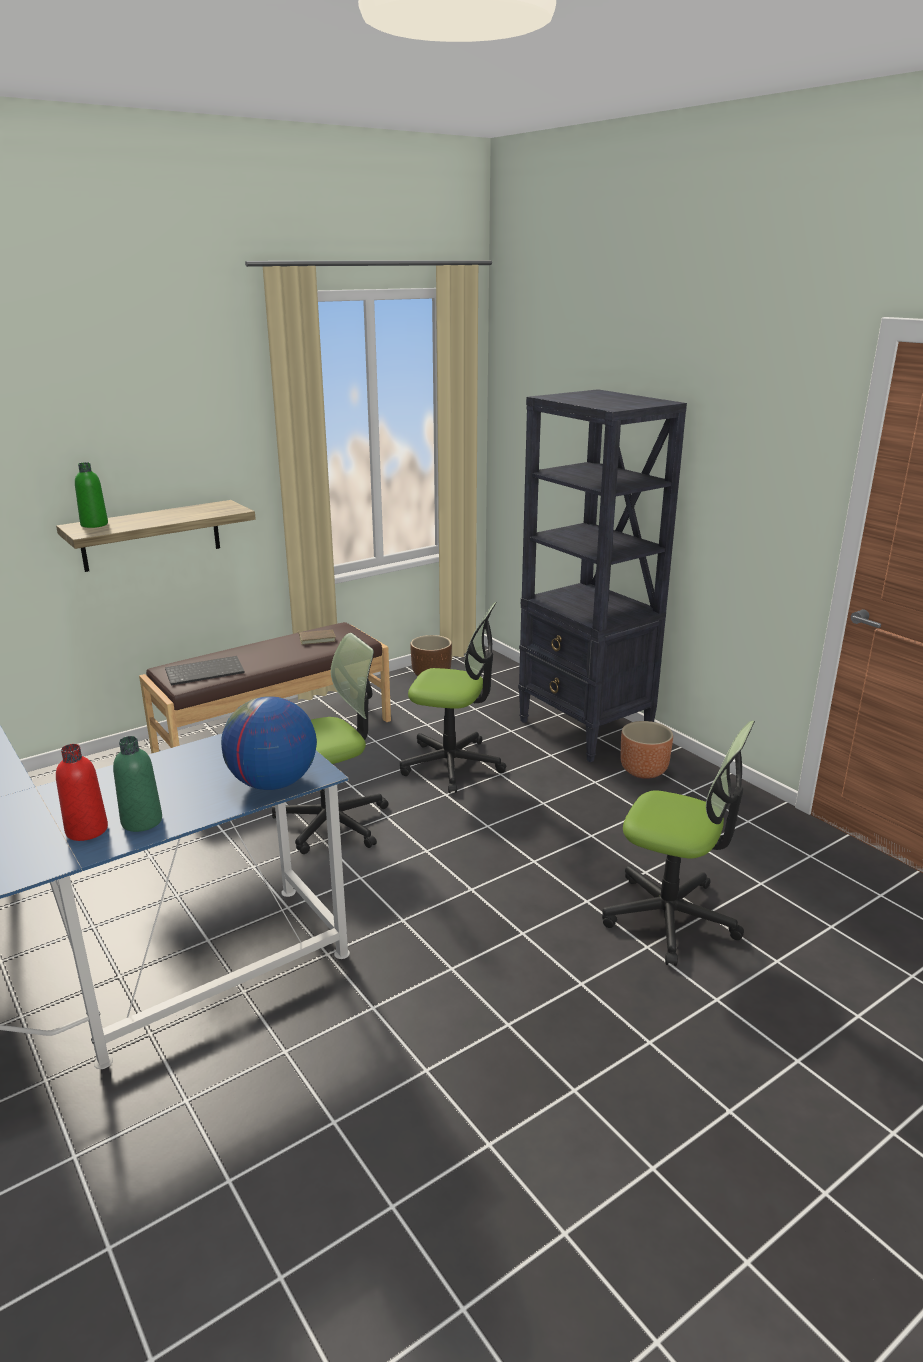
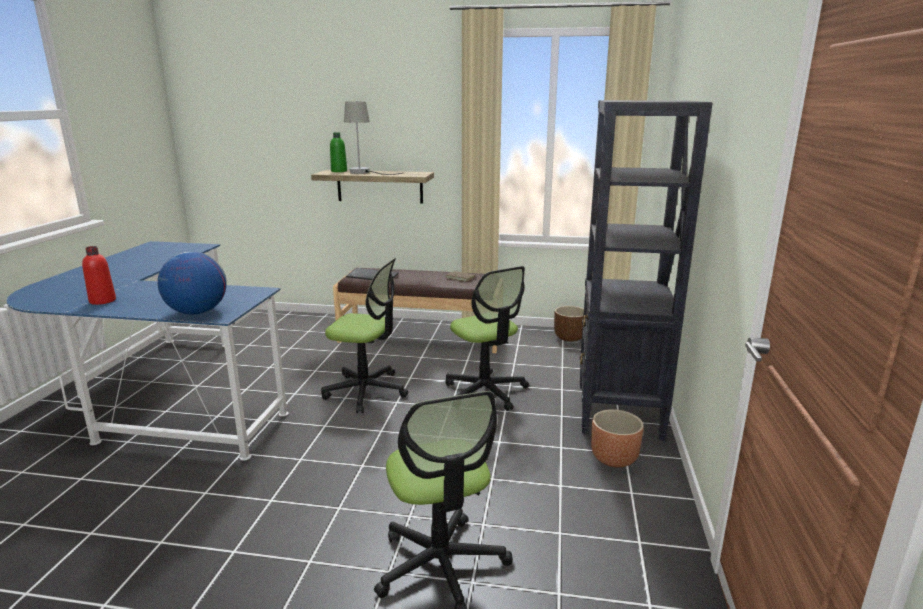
camera: 45 degrees right, 5 degrees down
(142, 821) = (122, 306): green bottle -> none
(146, 520) = (365, 172): none -> grey table lamp

